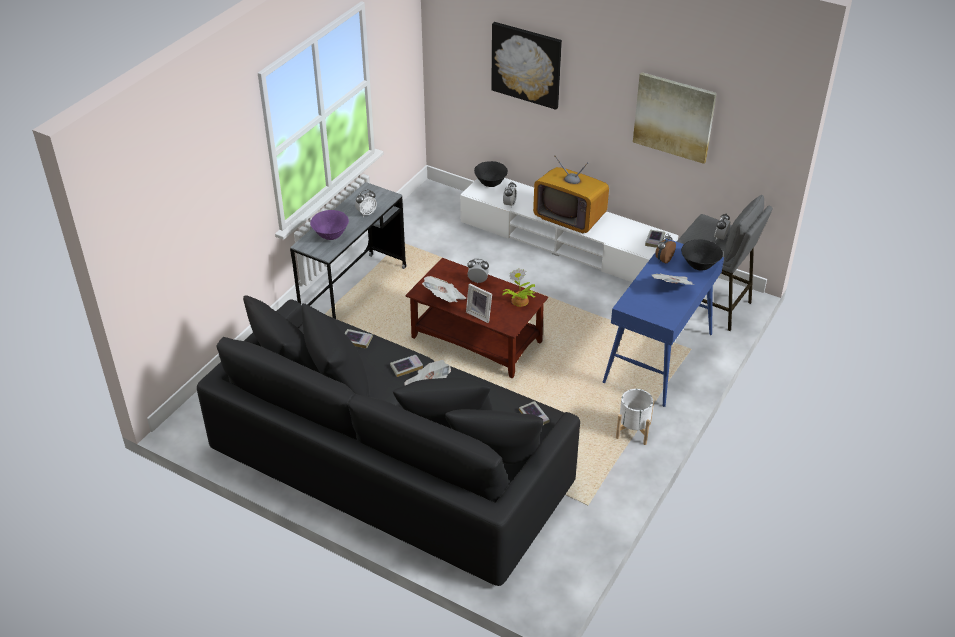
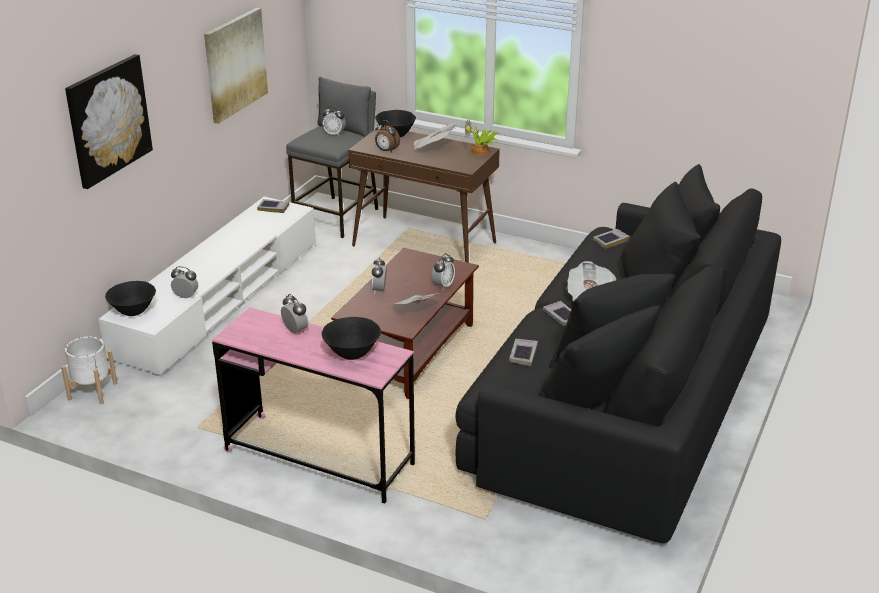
camera: 95 degrees left, 10 degrees down
(331, 236) = (352, 354): purple bowl -> black bowl
(354, 294) = (319, 458): grey desk -> pink desk
(480, 314) = (443, 286): picture frame -> alarm clock
(519, 301) = (415, 263): potted plant -> potted plant (481, 151)
(570, 217) = (221, 256): television -> none
(633, 431) = (533, 258): white planter -> white planter (92, 391)
(658, 358) = (425, 244): blue console table -> brown console table

